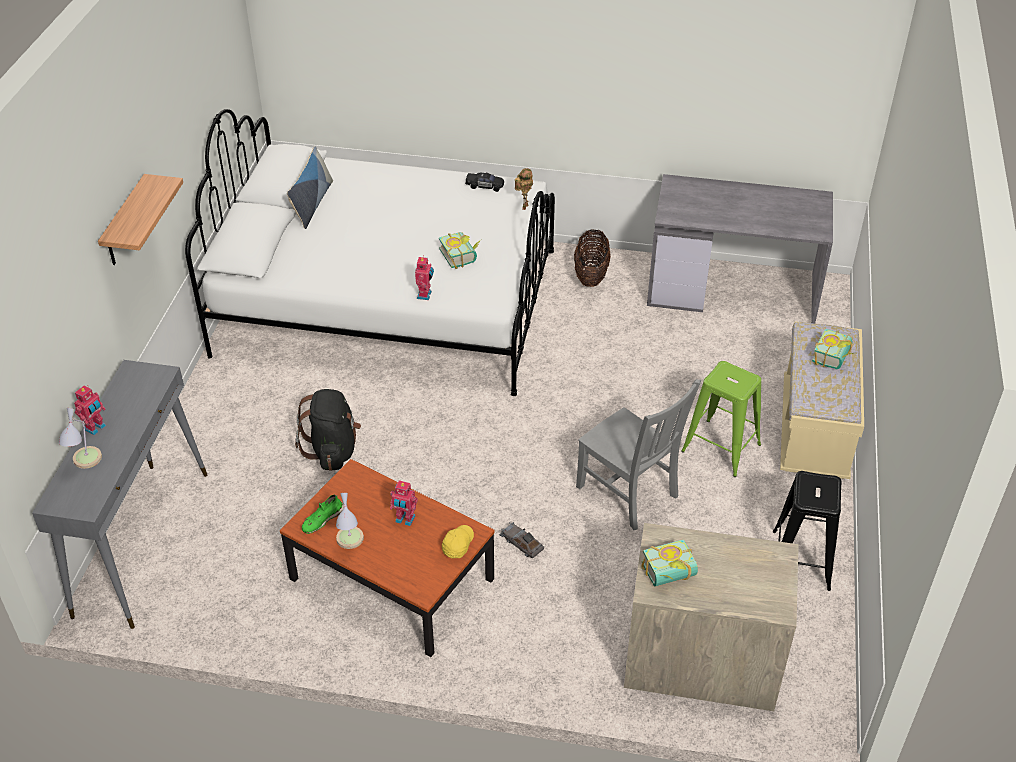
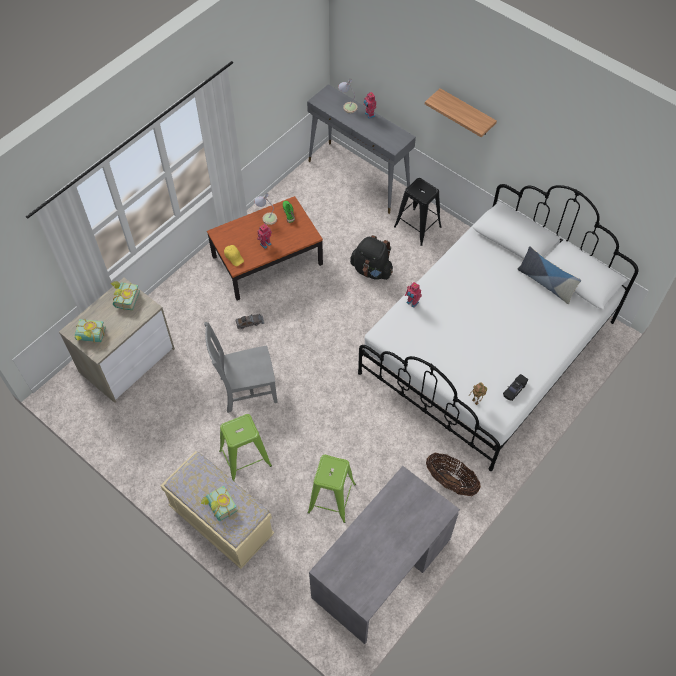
camera: 120 degrees right, 15 degrees up
(461, 256) = (440, 339): book -> book (90, 337)
(696, 354) = (331, 498): none -> green stool
(801, 560) = (143, 444): black stool -> black stool (417, 226)

